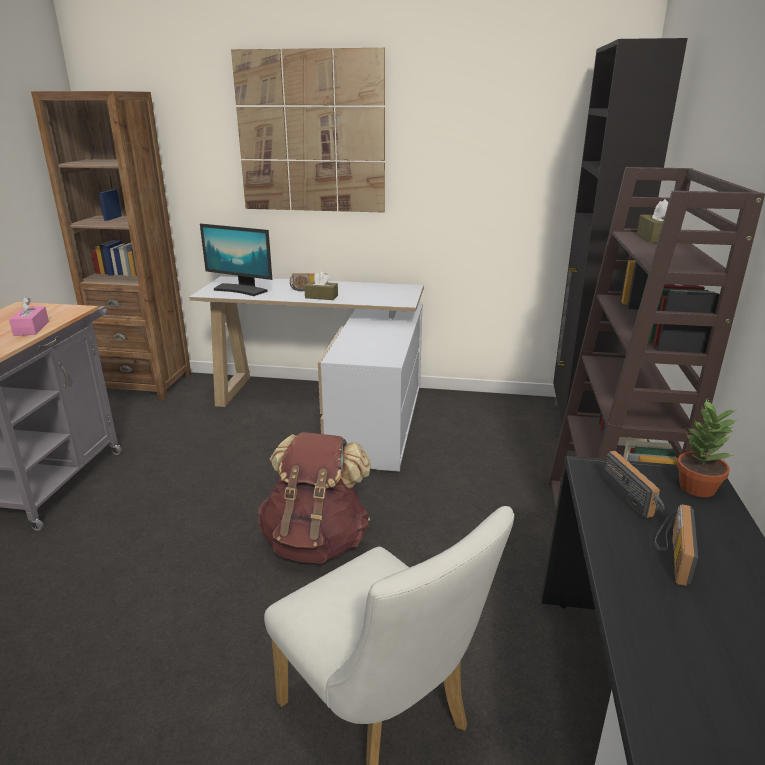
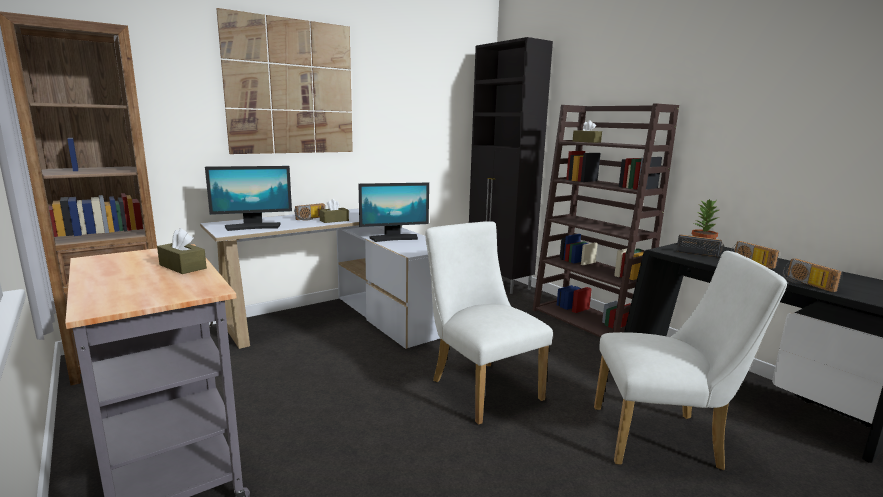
camera: 45 degrees left, 10 degrees down
(31, 328) = (183, 266): pink tissue box -> brown tissue box
(316, 541) = (480, 387): brown backpack -> white chair
(370, 332) = (394, 238): none -> monitor
(632, 639) = (805, 284): none -> radio

